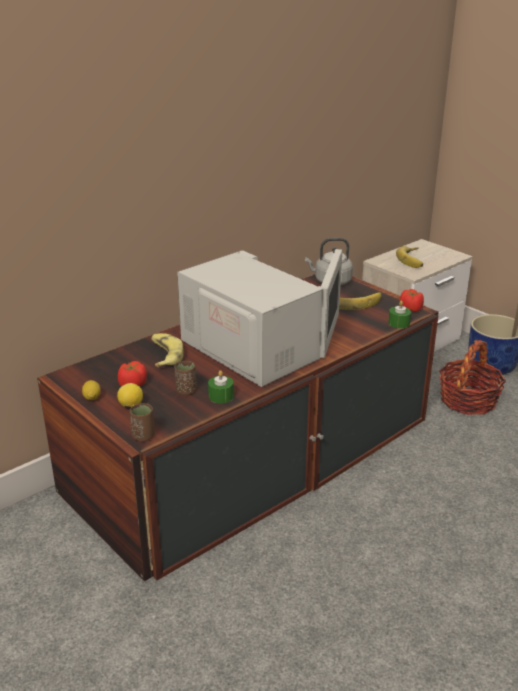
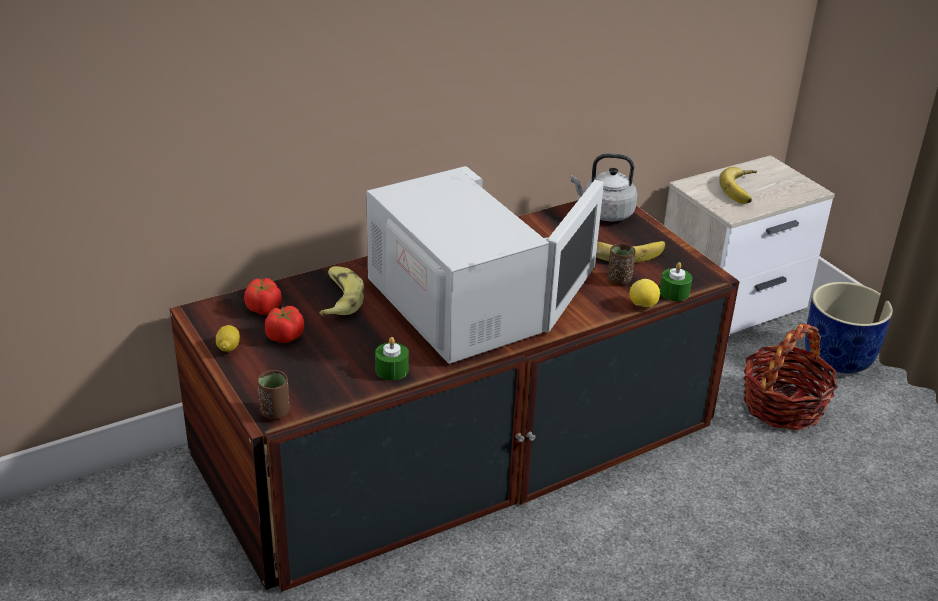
camera: 10 degrees right, 5 degrees up
(131, 406) = (273, 366): lemon -> lemon (642, 306)
(186, 391) = (349, 355): brown cup -> brown cup (619, 279)
(411, 309) = (700, 272): tomato -> tomato (263, 309)

